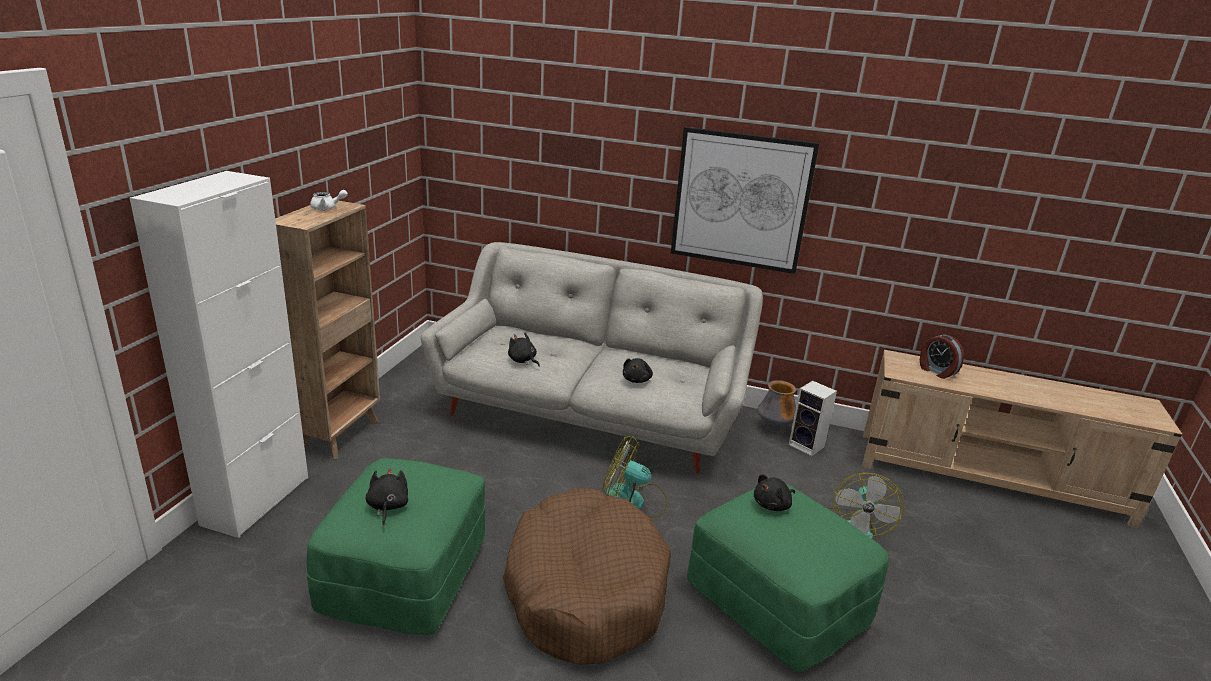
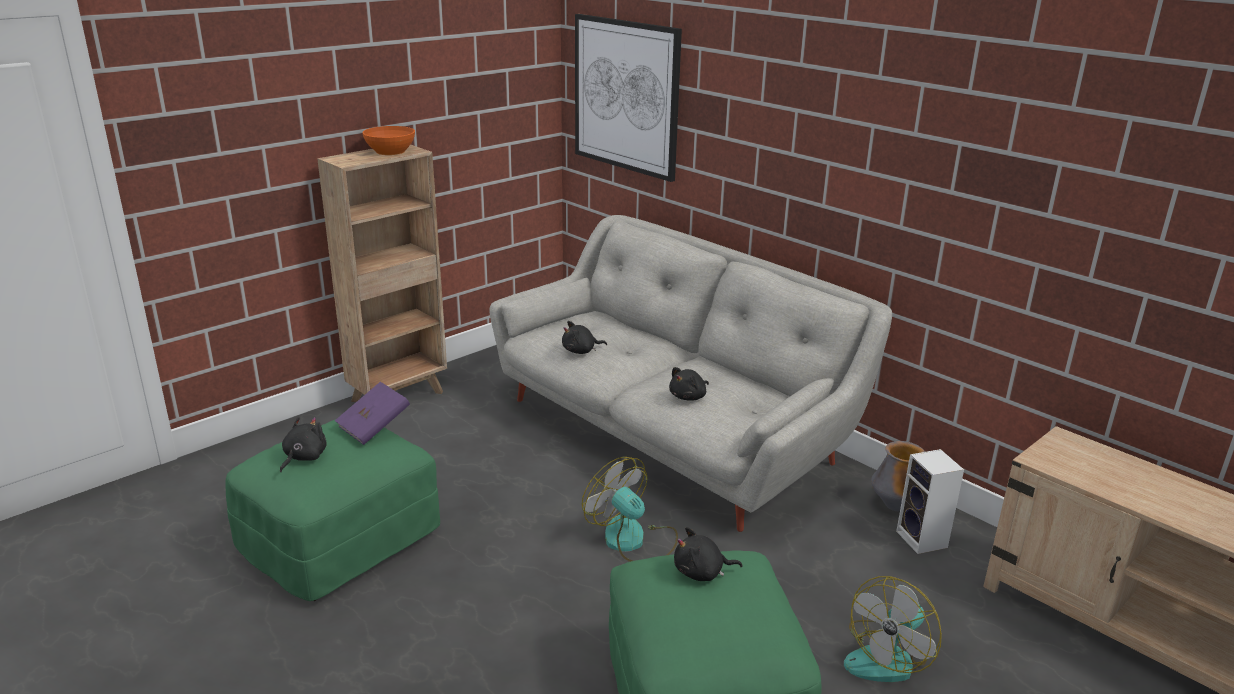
camera: 30 degrees right, 0 degrees up
(256, 500) = (279, 437): white cabinet -> none
(327, 208) = (391, 151): white teapot -> orange bowl
(423, 463) = (374, 427): none -> purple book
(523, 360) = (581, 351): black plush toy -> black plush toy turned 90 degrees counterclockwise
(585, 590) = (495, 614): brown dog bed -> none
(741, 200) = (877, 187): picture -> picture (626, 96)
(936, 371) = (1111, 471): alarm clock -> none

